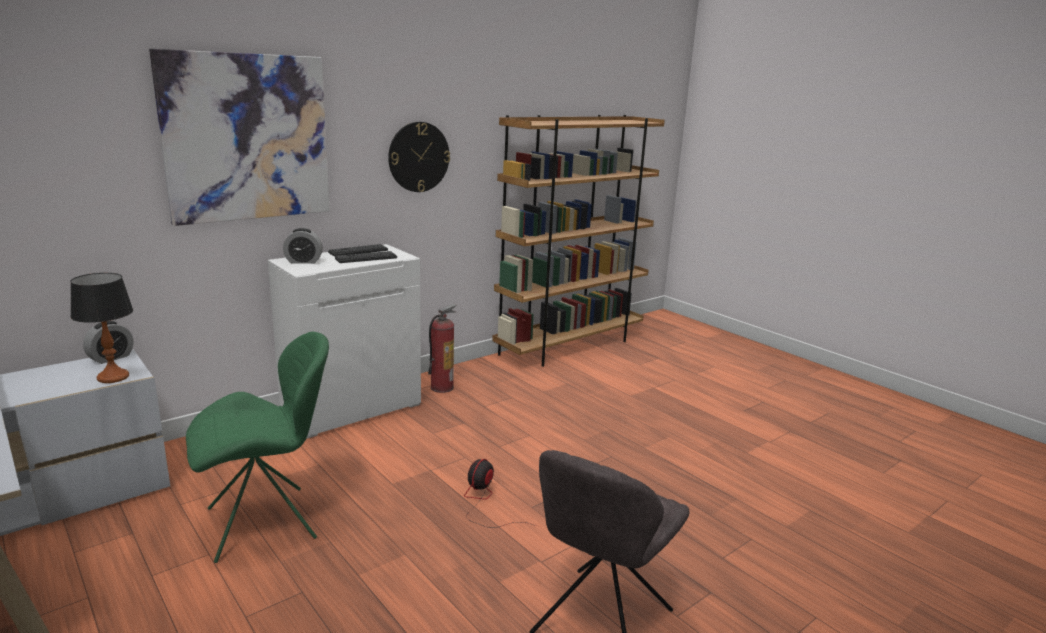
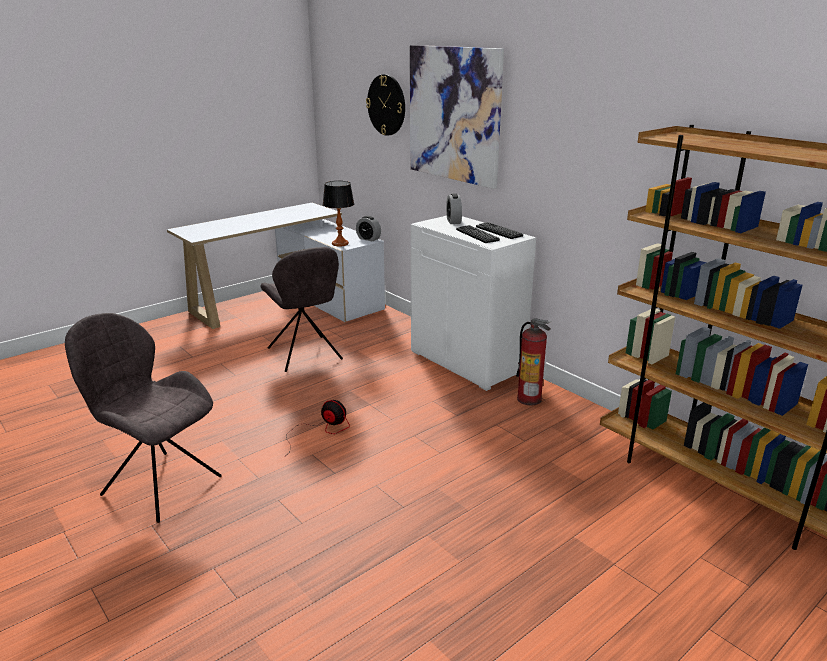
camera: 90 degrees right, 5 degrees up
(266, 522) = (305, 355): green chair -> grey chair
(418, 157) = (579, 157): wall clock -> wall clock (386, 105)

